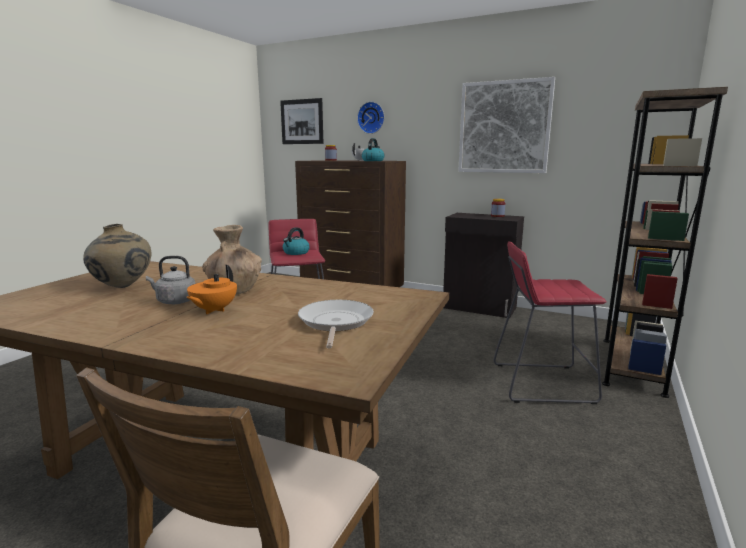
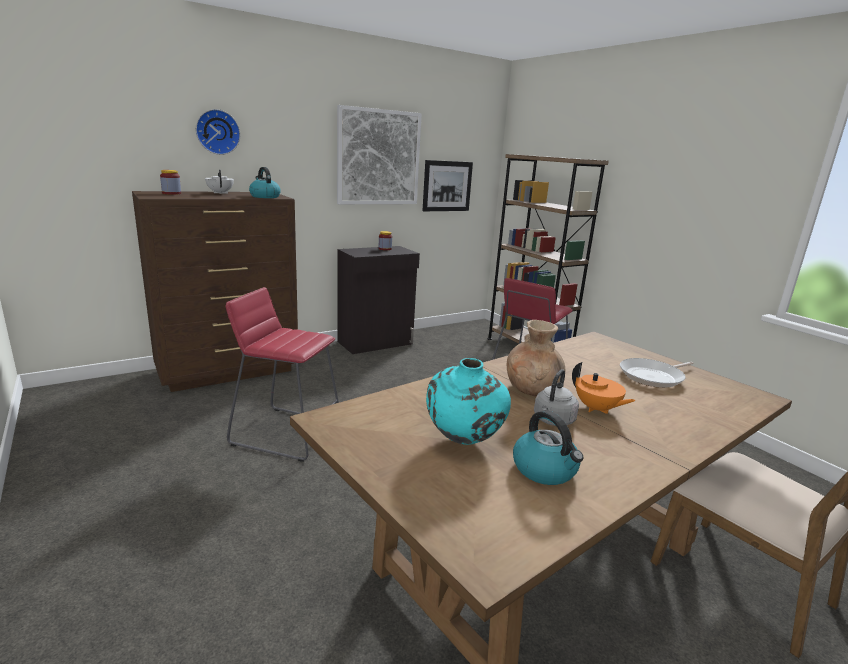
camera: 60 degrees left, 5 degrees up
(123, 287) = (464, 441): beige vase -> turquoise vase
(296, 253) = (286, 338): kettle -> kettle (545, 470)
(302, 122) = (78, 125): picture -> picture (447, 186)
(335, 323) = (653, 377): frying pan -> frying pan turned 60 degrees counterclockwise

